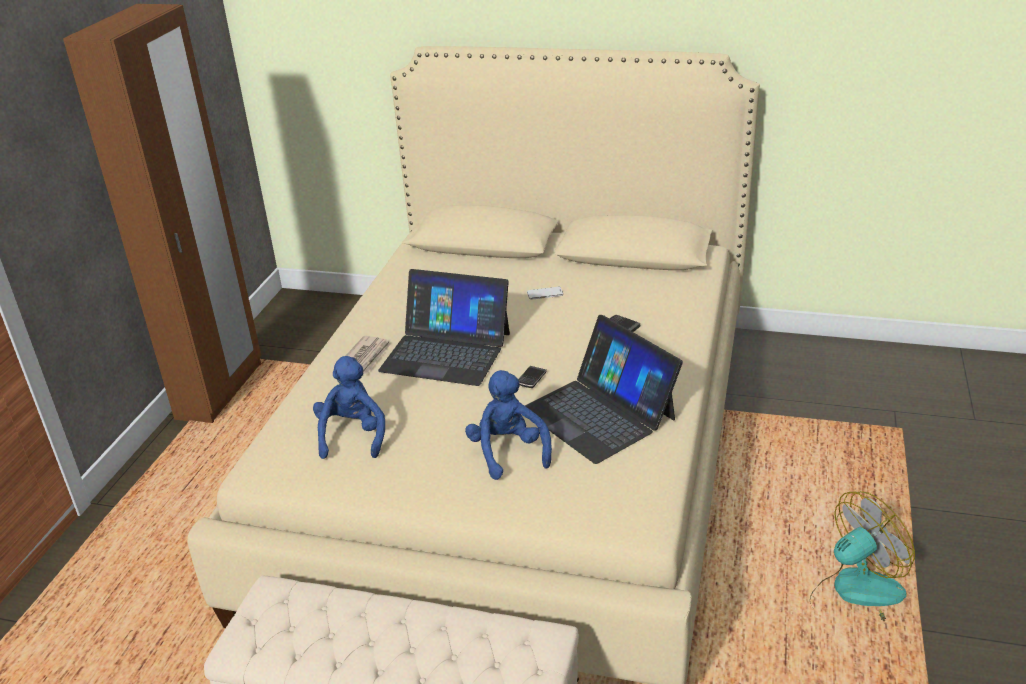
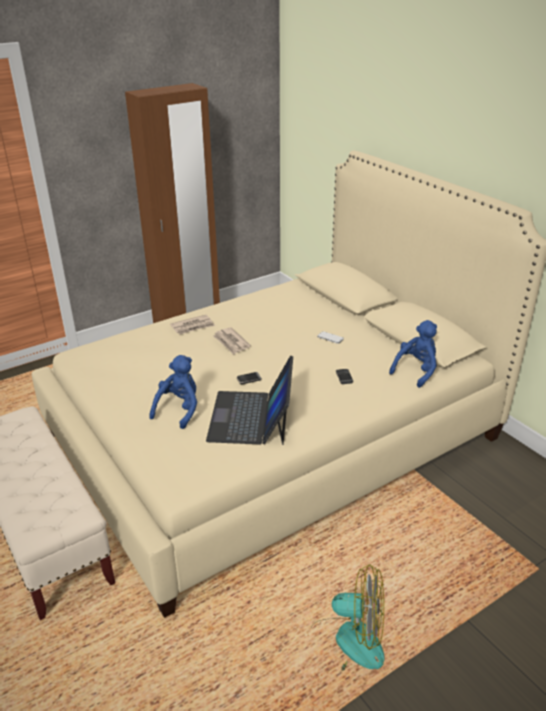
camera: 40 degrees right, 0 degrees up
(353, 435) = (131, 361): blue plush toy -> blue plush toy (416, 371)
(446, 351) = (231, 342): laptop -> newspaper

